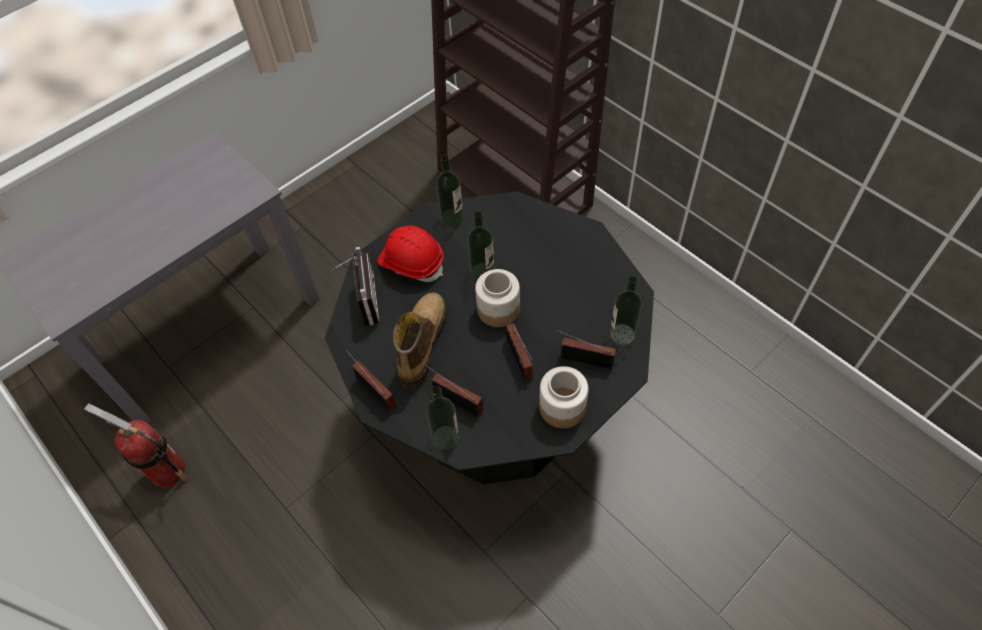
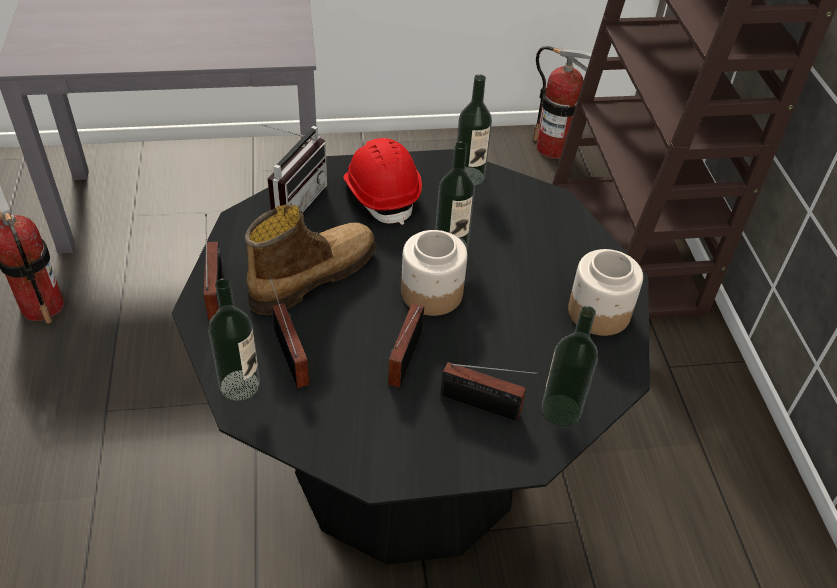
camera: 30 degrees right, 10 degrees down
(416, 140) = (553, 148): none -> fire extinguisher
(561, 408) = (404, 443): jar -> jar (598, 312)
(584, 359) = (484, 407): radio -> radio turned 150 degrees clockwise

